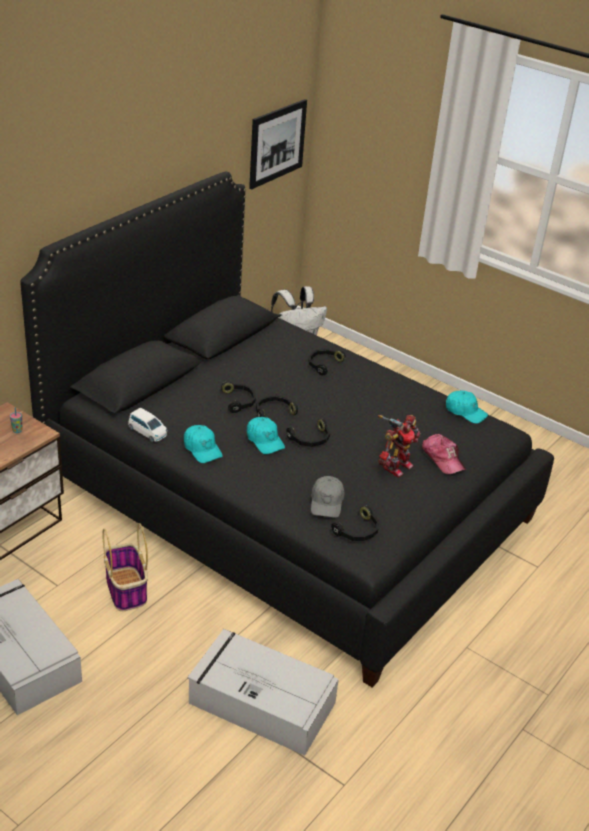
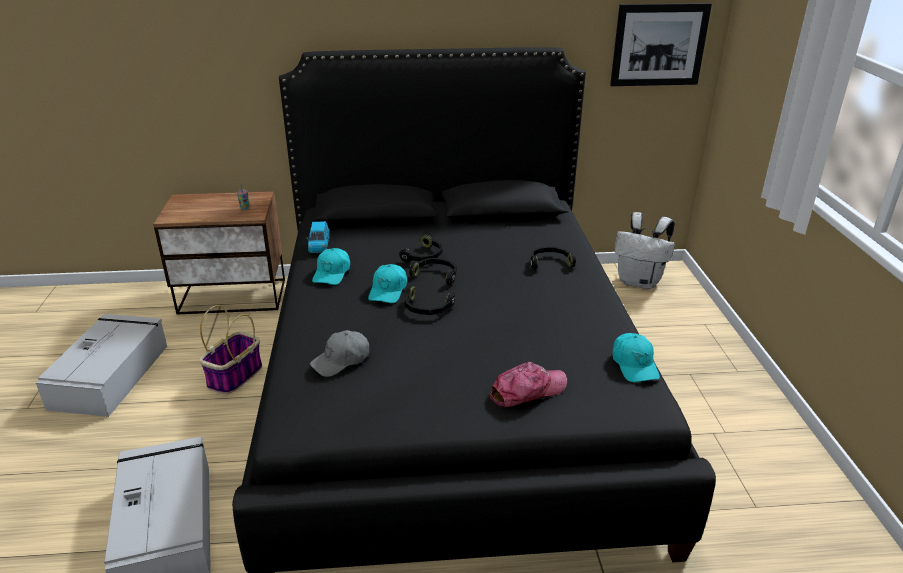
camera: 50 degrees right, 5 degrees down
(147, 432) = (319, 245): white toy car -> blue toy car
(358, 531) = (320, 400): black headphones -> none
(396, 466) = (465, 370): toy robot -> none
(443, 458) = (527, 391): cap -> cap turned 135 degrees counterclockwise

